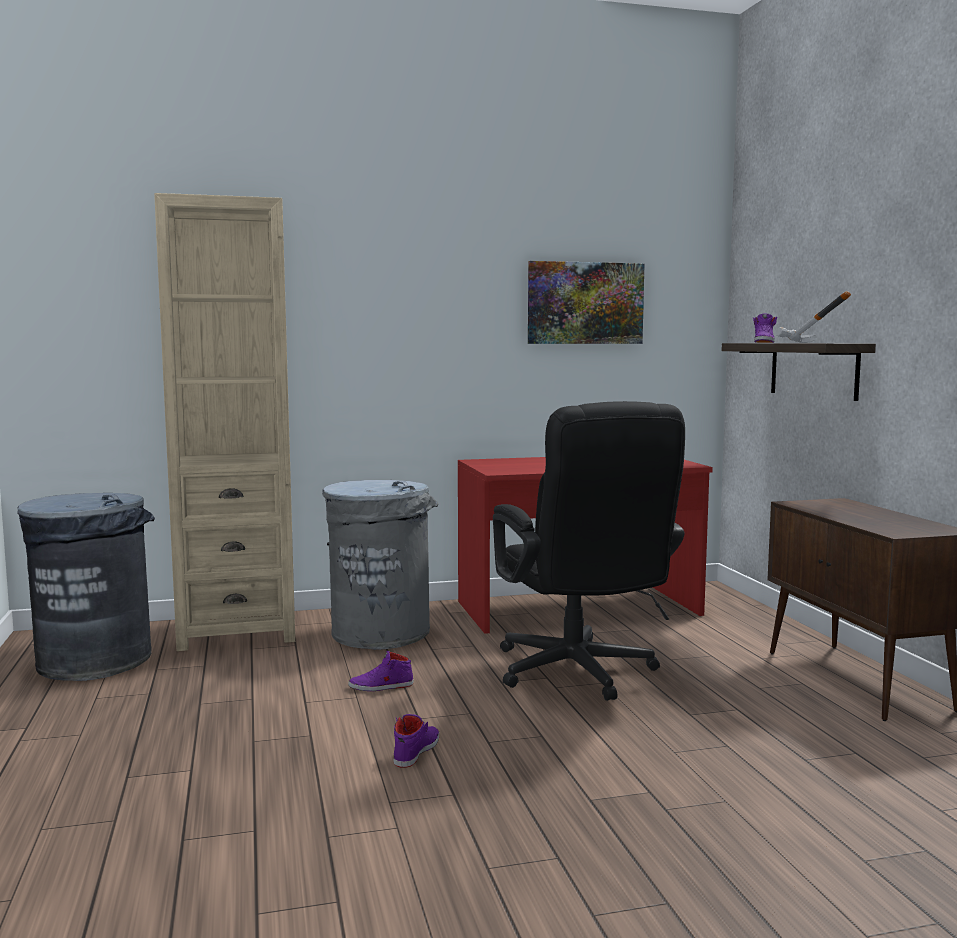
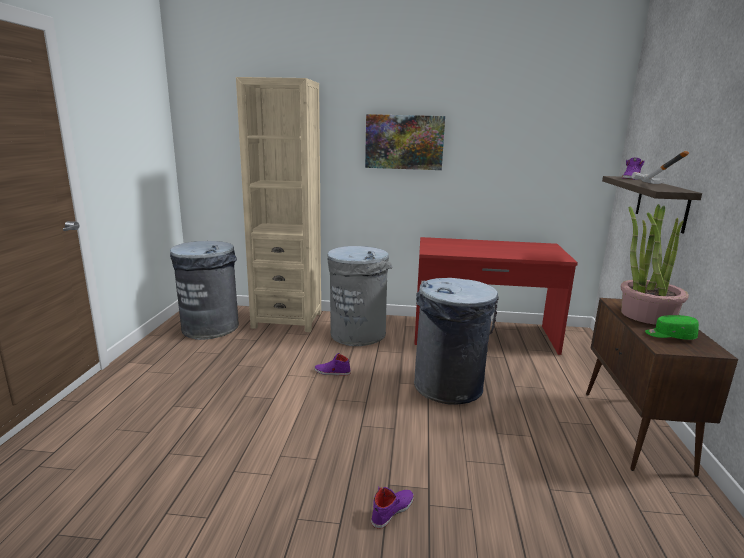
camera: 20 degrees right, 10 degrees up
(416, 751) = (318, 422): purple shoe -> purple shoe (392, 510)
(580, 675) = (448, 387): black office chair -> grey trash can
(585, 303) = (514, 141): picture -> picture (404, 142)
(844, 510) = (647, 315): none -> potted plant
(891, 524) = (670, 336): none -> green cap

